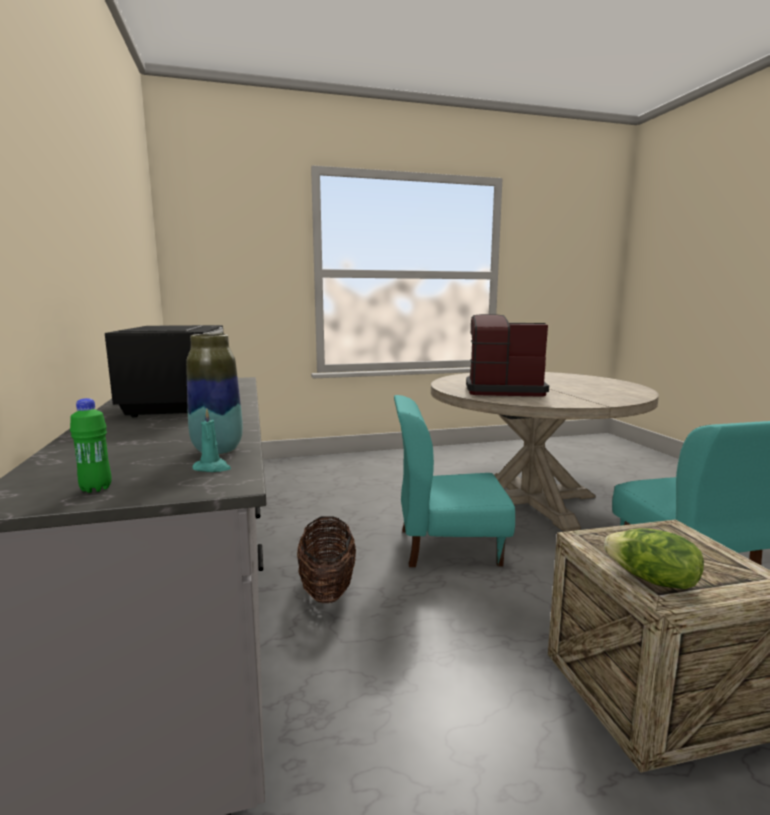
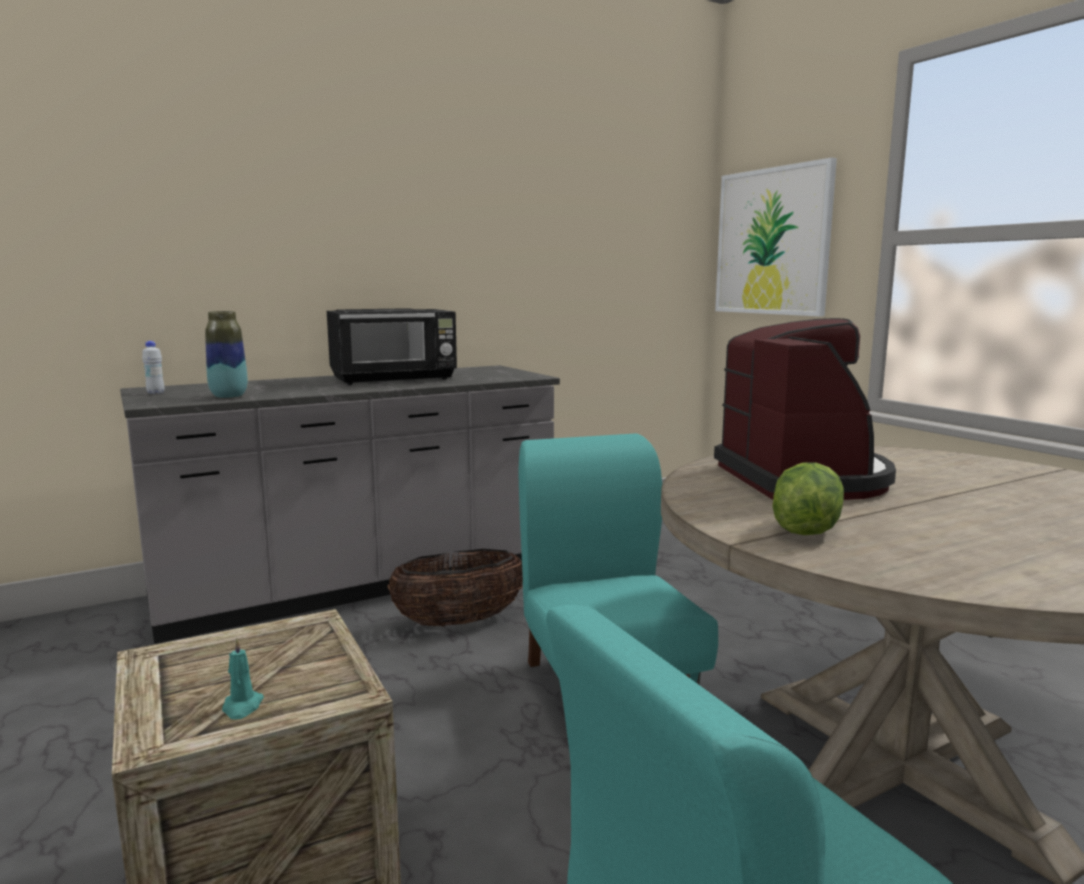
camera: 75 degrees right, 0 degrees up
(96, 489) = (155, 393): green bottle -> white bottle
(212, 468) = (183, 399): turquoise candle -> turquoise candle (242, 707)
(225, 270) = (772, 242): none -> picture
(652, 580) = (191, 654): lettuce -> lettuce (804, 529)

